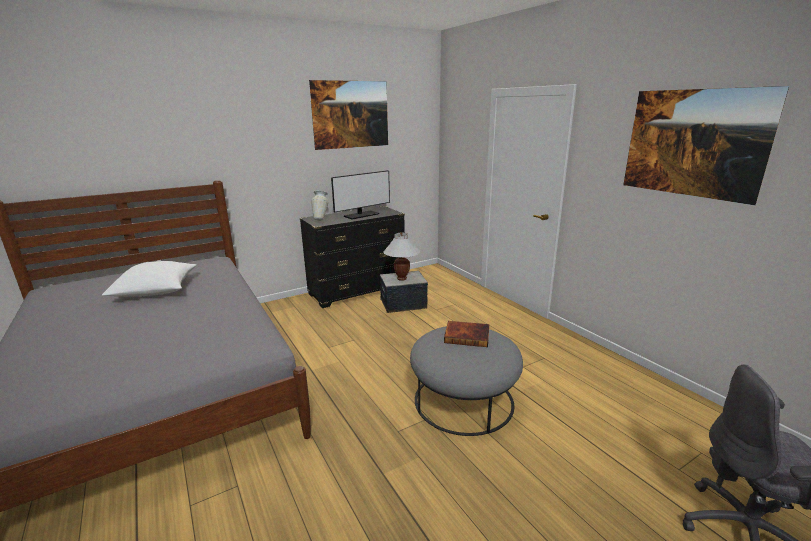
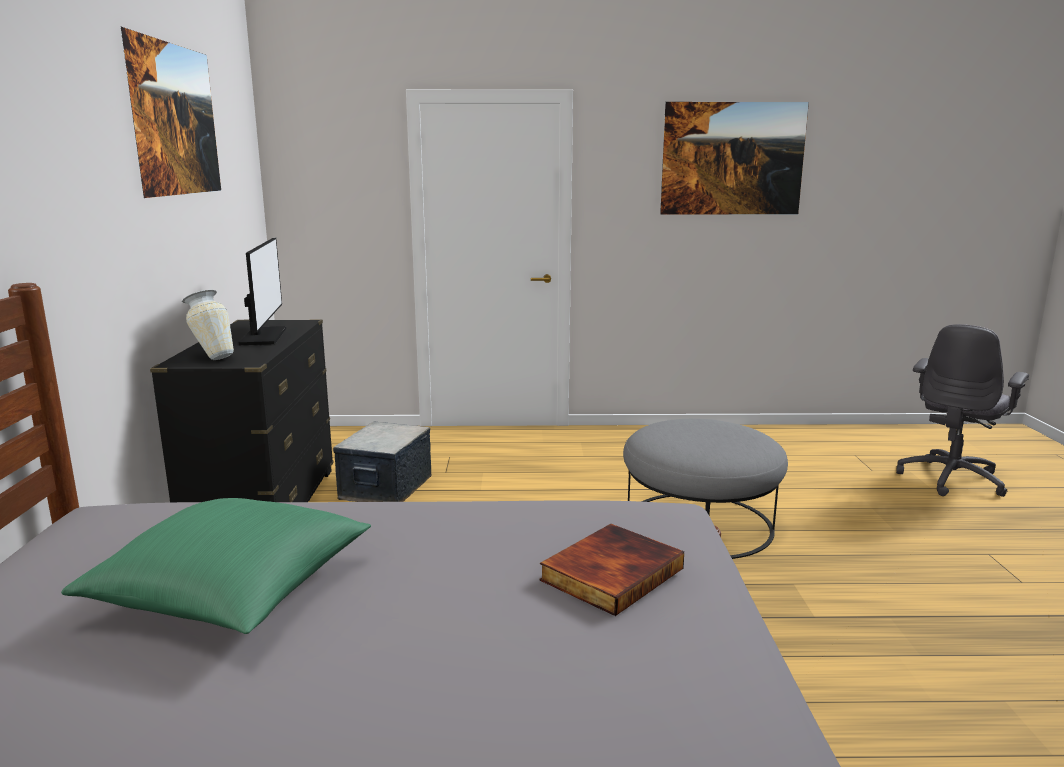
camera: 60 degrees left, 5 degrees down
(156, 290) = (233, 591): white pillow -> green pillow
(401, 278) = (384, 437): white table lamp -> none
(467, 336) = (683, 430): book -> book (610, 573)

